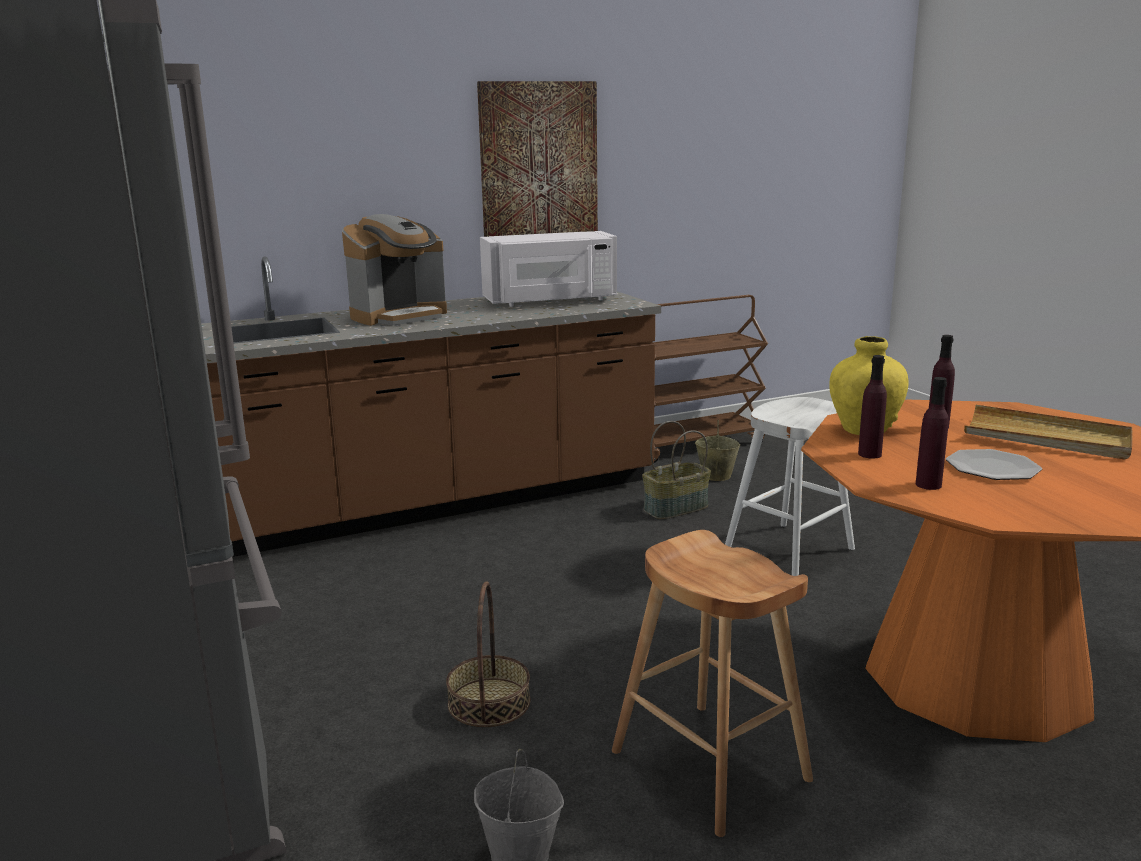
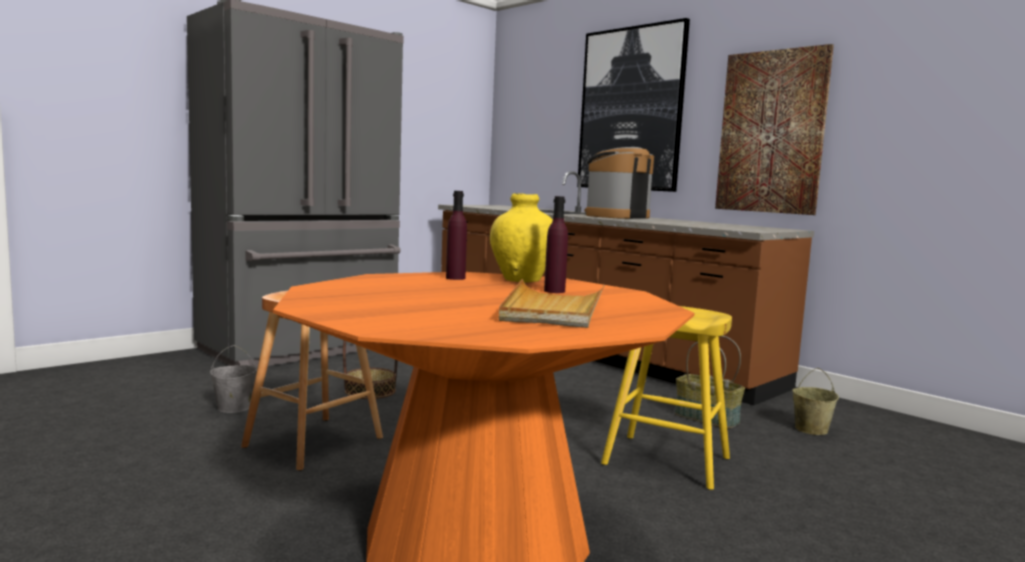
camera: 70 degrees right, 10 degrees down
(328, 149) = (631, 109): none -> picture
(399, 316) = (616, 216): coffee machine -> coffee machine turned 105 degrees clockwise
(551, 301) = (721, 225): white microwave -> none
(695, 444) = (881, 418): brown cart -> none
(788, 552) = (666, 461): white stool -> yellow stool
(928, 485) = (387, 282): purple bottle -> none
(992, 467) = (440, 293): plate -> none

